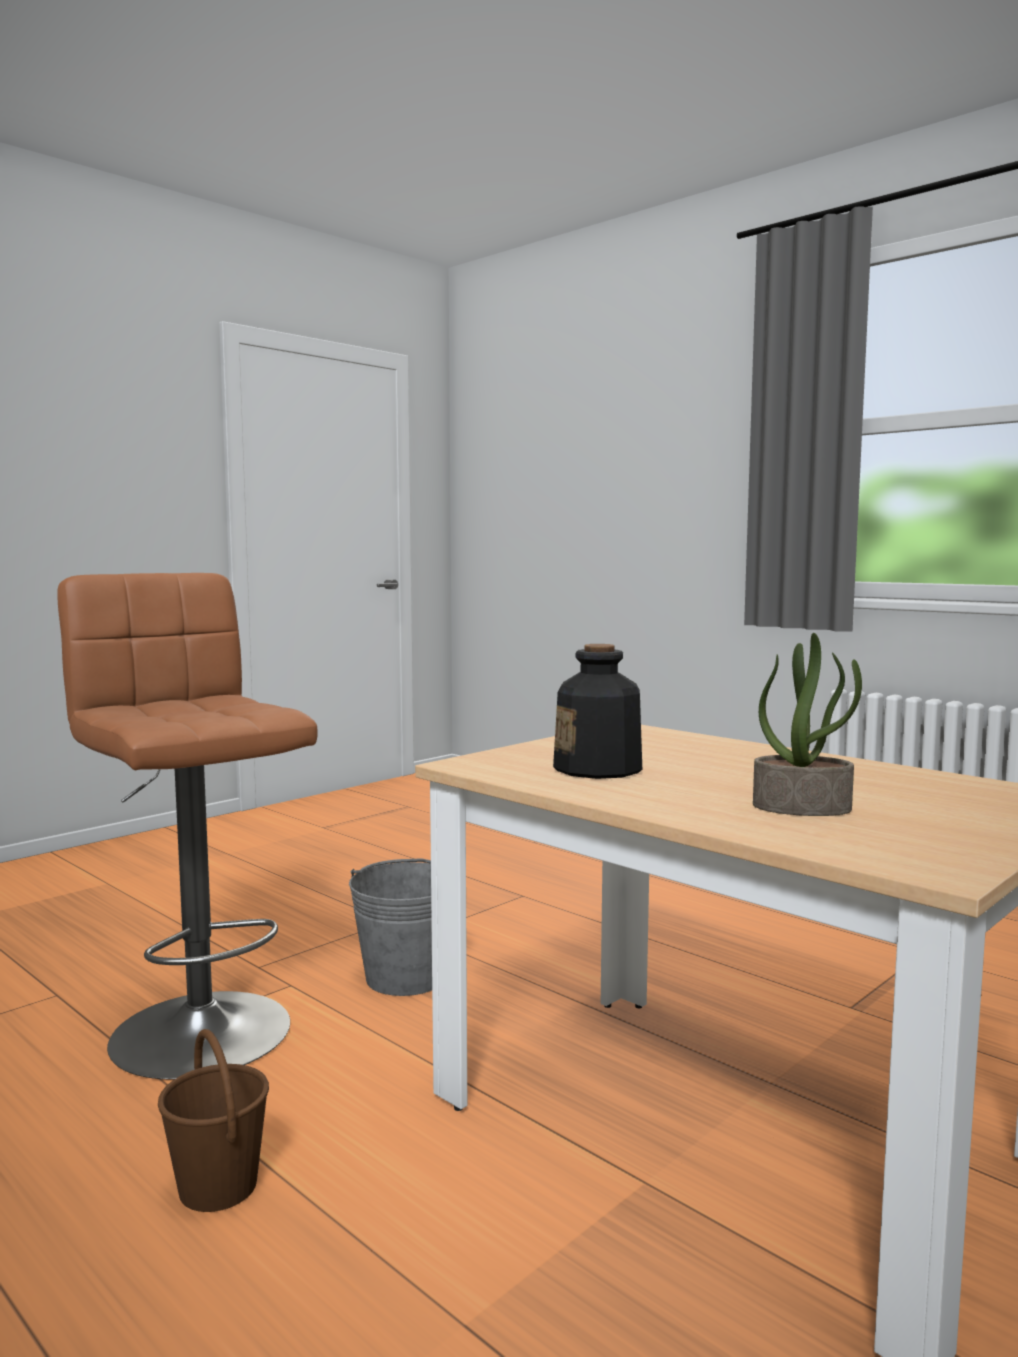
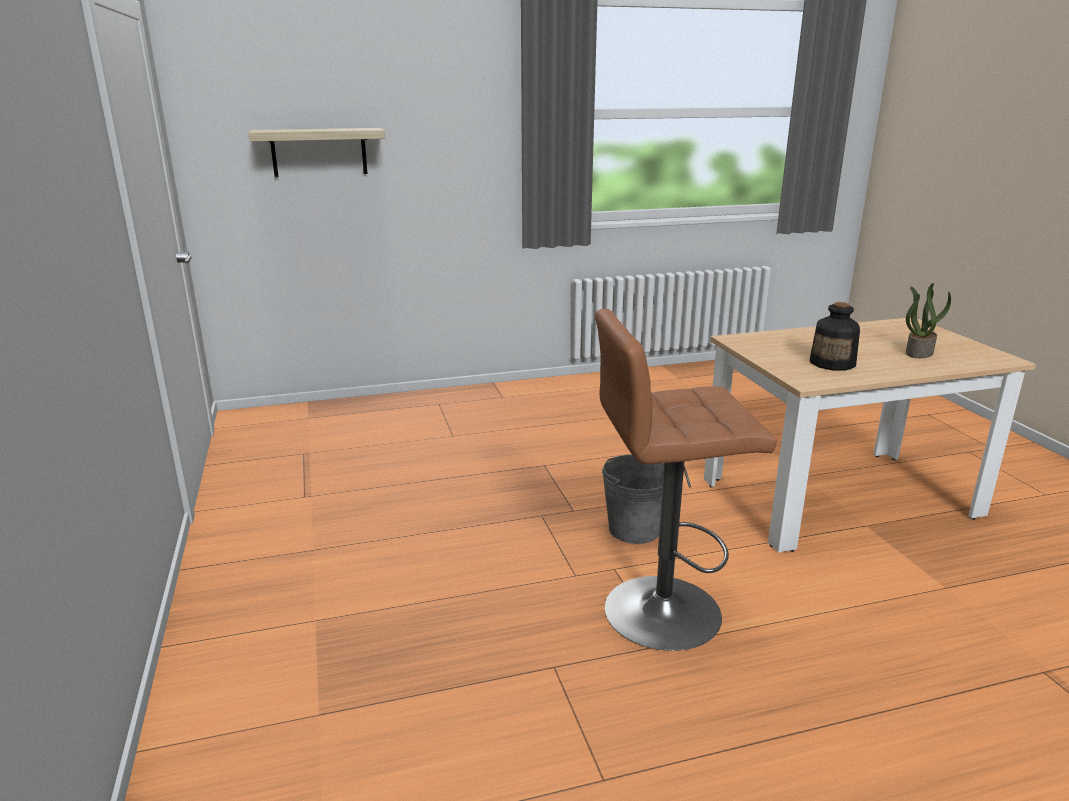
camera: 60 degrees left, 15 degrees up
(217, 1186) = (835, 630): brown bucket -> none
(553, 492) = (319, 152): none -> shelf

